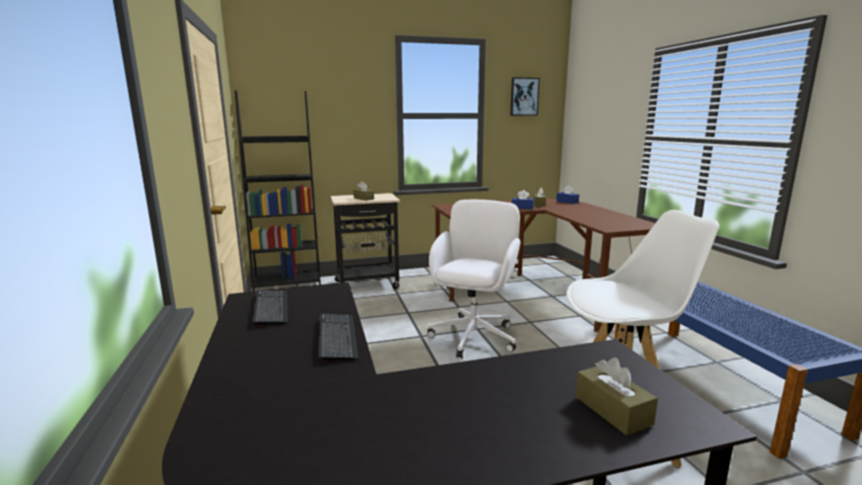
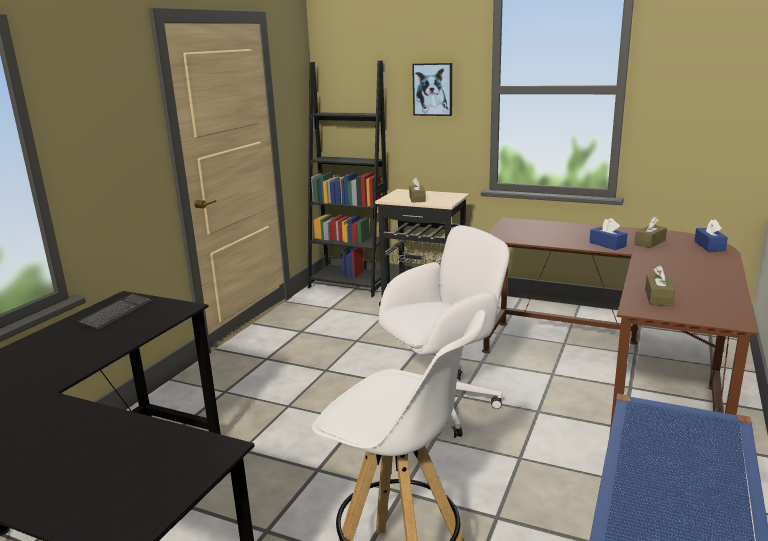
camera: 40 degrees right, 5 degrees up
(337, 337) = (97, 354): keyboard -> none
(524, 96) = (704, 58): picture -> picture (433, 89)
(612, 410) = (98, 492): brown tissue box -> brown tissue box (658, 297)

